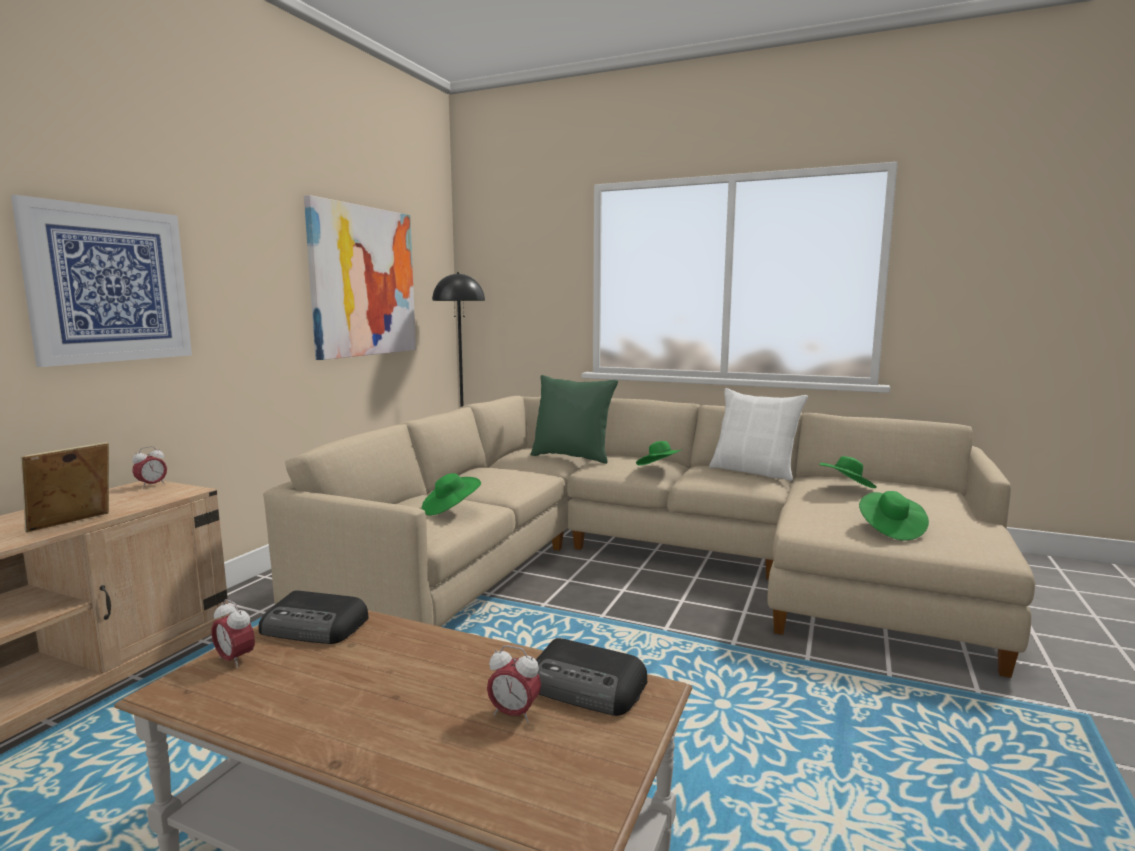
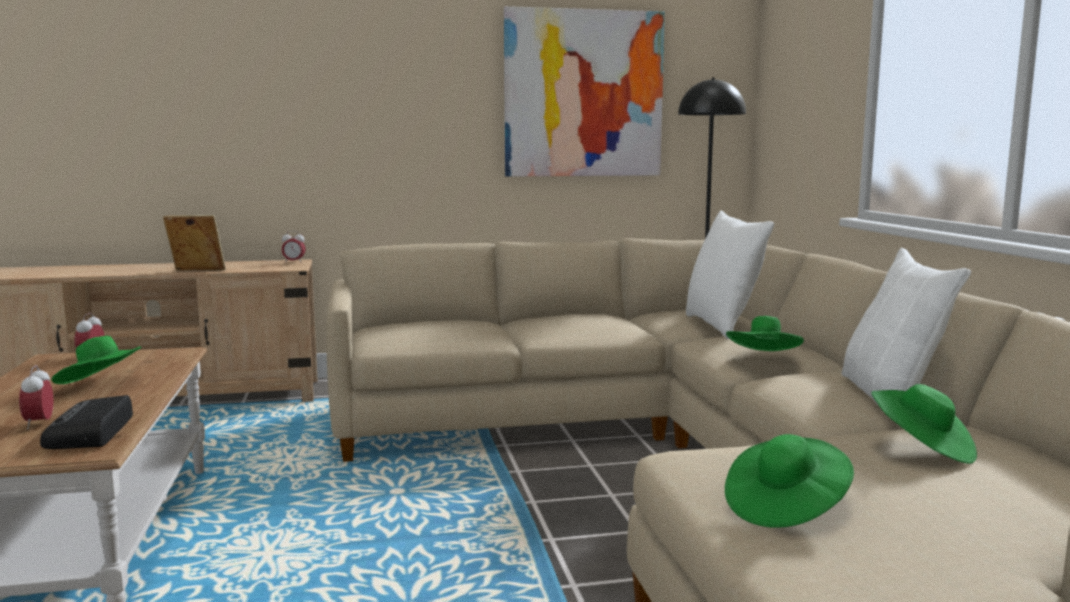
camera: 55 degrees right, 0 degrees up
(110, 285) = (297, 102): picture -> none
(315, 627) = (151, 358): radio -> none
(450, 509) = (449, 332): green hat -> green hat (101, 385)
(572, 457) = (722, 326): green pillow -> white pillow

